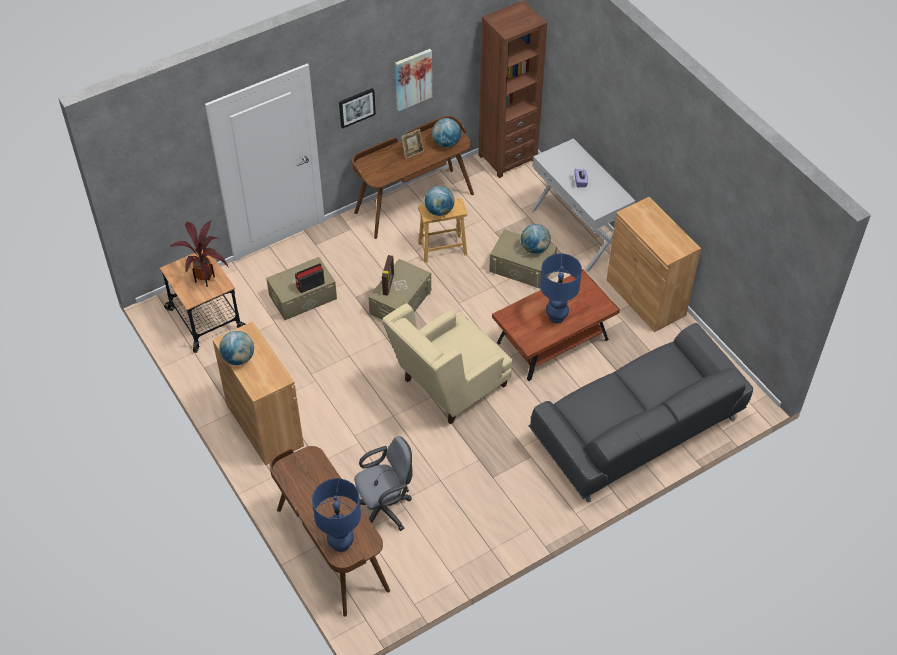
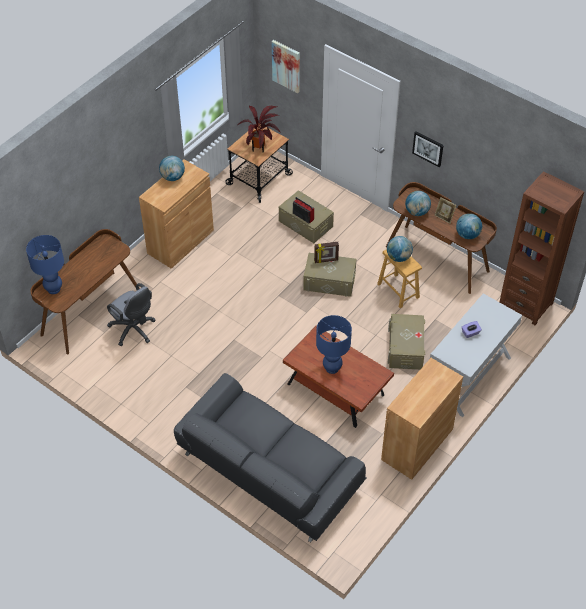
camera: 70 degrees right, 0 degrees up
(413, 79) = (476, 169): picture -> picture (286, 66)
(448, 387) = (259, 335): beige armchair -> none
(534, 249) = (412, 341): globe -> globe (417, 212)

